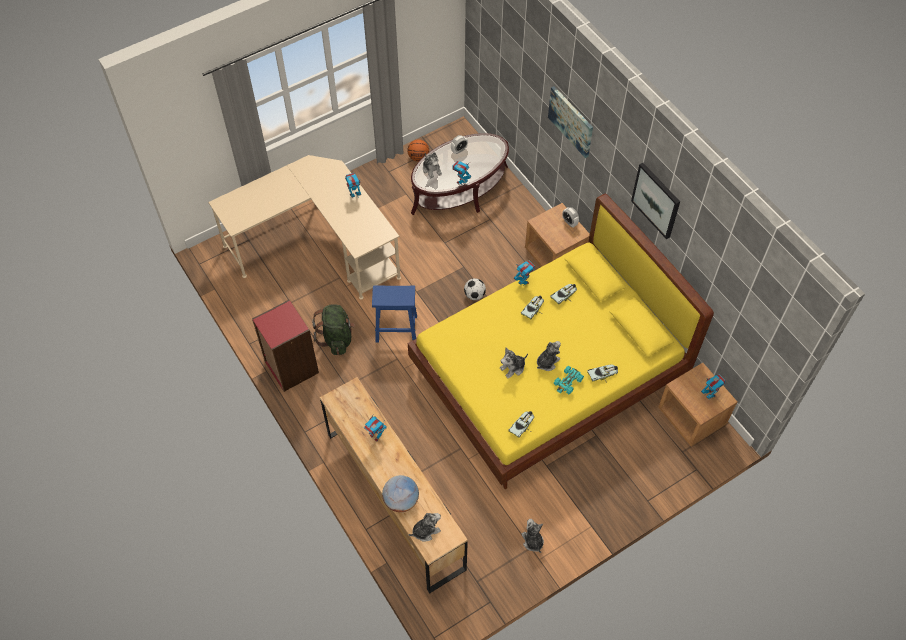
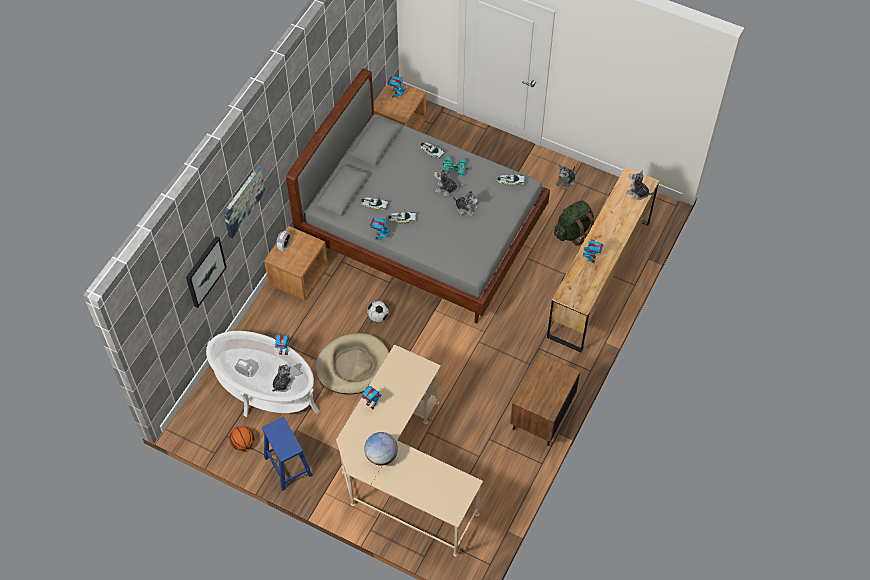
camera: 120 degrees left, 0 degrees up
(291, 367) = (541, 416): red bookcase -> brown nightstand
(336, 338) = (490, 397): green backpack -> green backpack (573, 232)
(395, 329) = (451, 358): blue stool -> blue stool (288, 467)
(401, 500) = (628, 217): globe -> globe (381, 455)
(438, 255) = (353, 366): none -> beige dog bed
(460, 189) = (264, 387): brown coffee table -> white coffee table
(548, 375) = (422, 230): yellow bed -> grey bed
(656, 200) = (308, 101): picture -> picture (205, 271)

